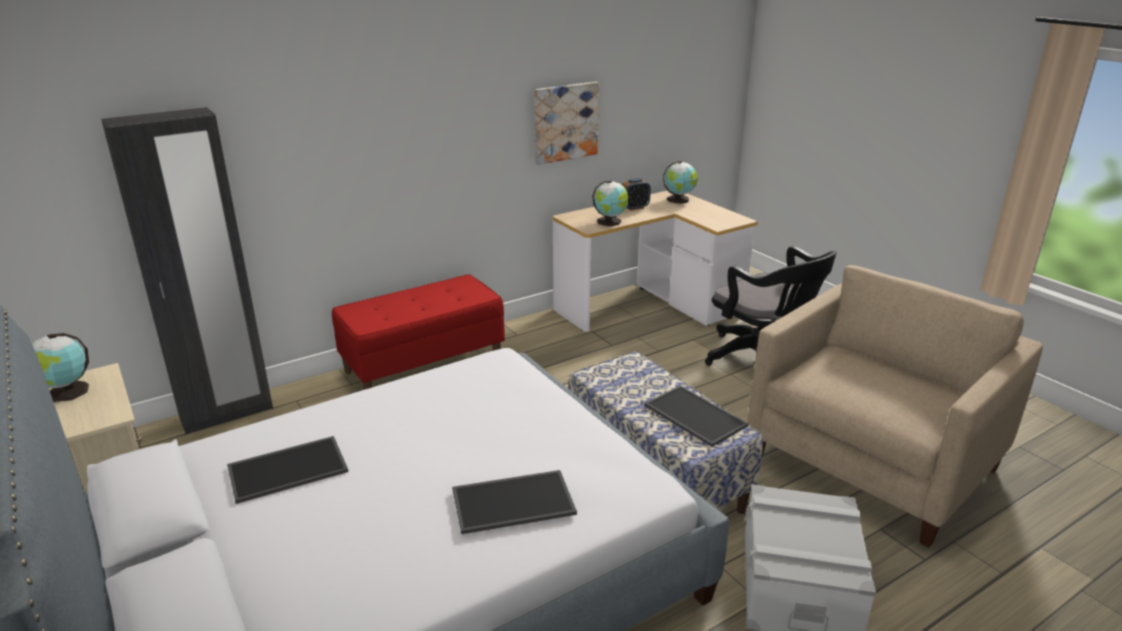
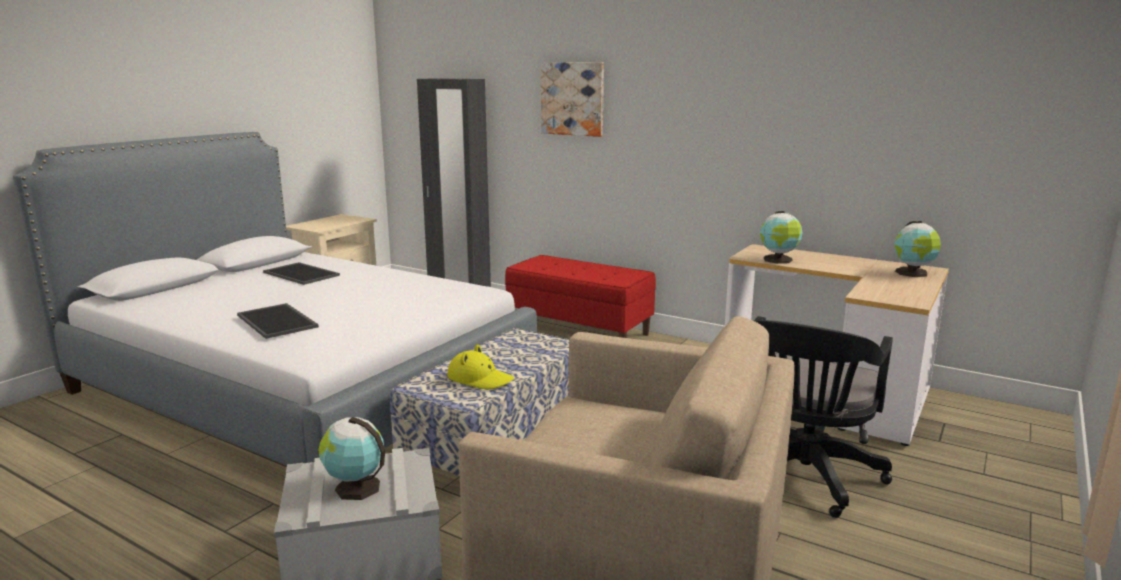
camera: 65 degrees right, 10 degrees down
(66, 393) = (338, 219): globe -> globe (355, 488)
(565, 122) = (782, 144): picture -> picture (572, 99)
(634, 208) = (840, 262): alarm clock -> none
(693, 415) = (480, 379): tray -> yellow hat

